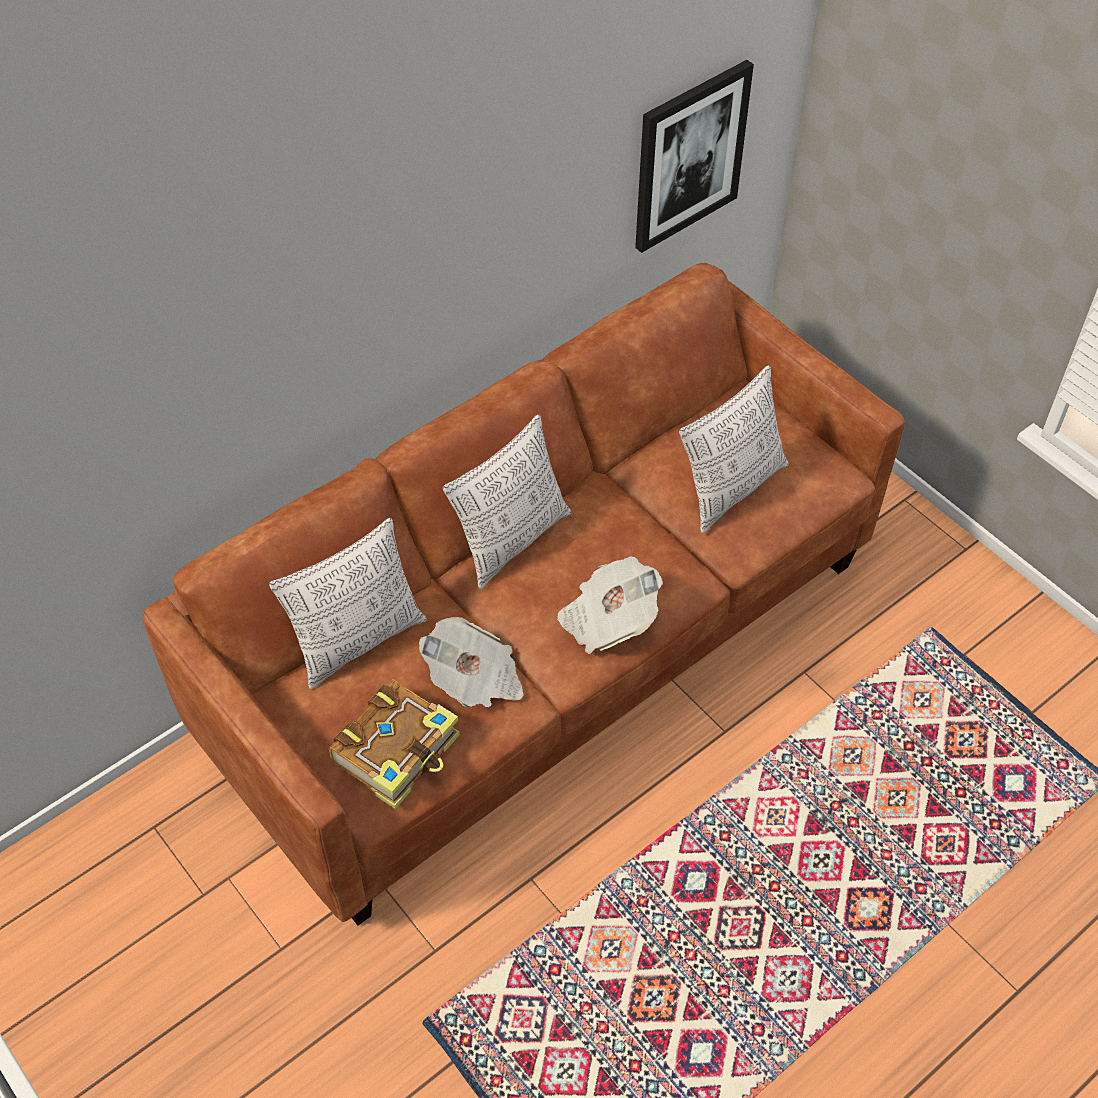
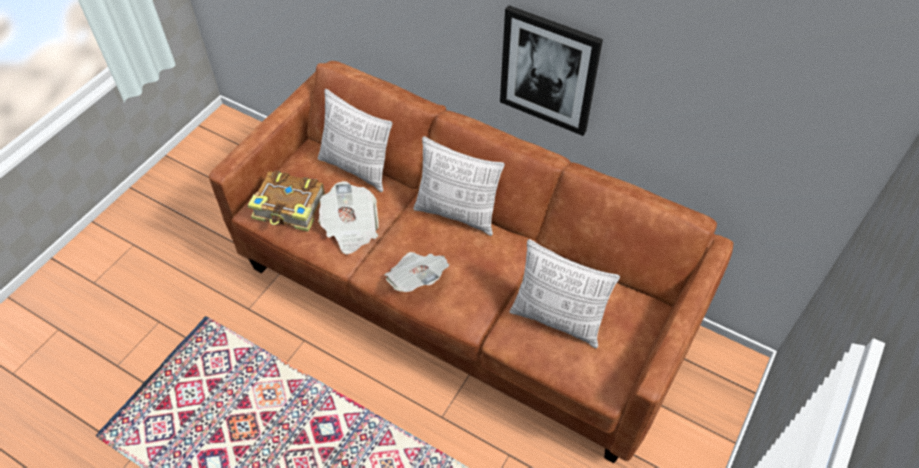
camera: 70 degrees right, 0 degrees up
(689, 156) = (743, 142): picture -> picture (549, 71)

